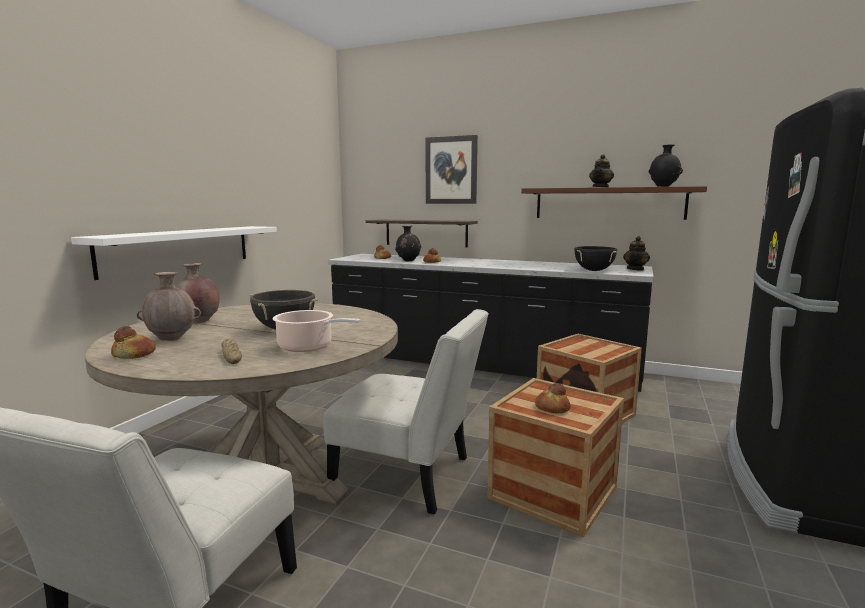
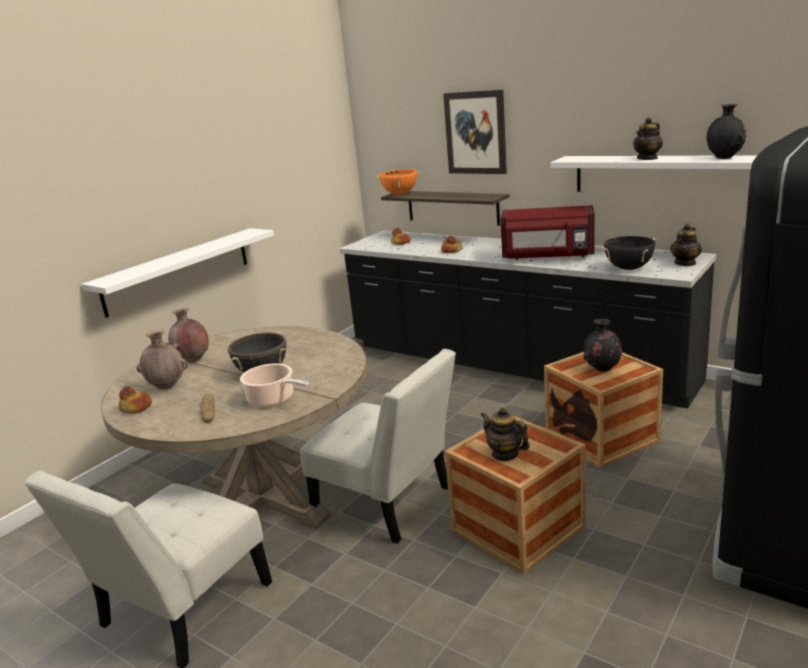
camera: 15 degrees right, 10 degrees up
(381, 219) = (399, 194): none -> orange cooking pot
(408, 261) = (426, 249): black vase -> black vase (602, 369)
(518, 265) = (547, 256): none -> red microwave
(552, 408) = (505, 454): bread -> teapot
(608, 203) = (662, 174): brown shelf -> white shelf

